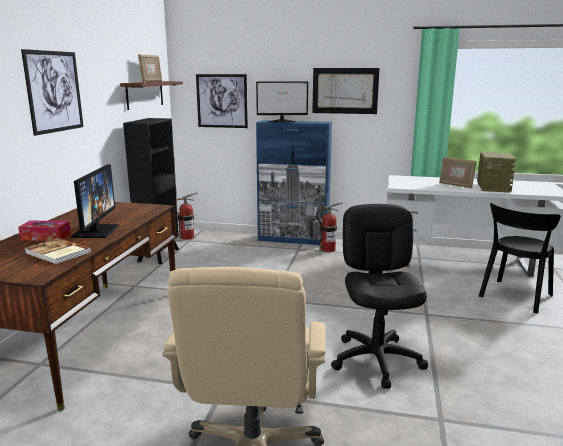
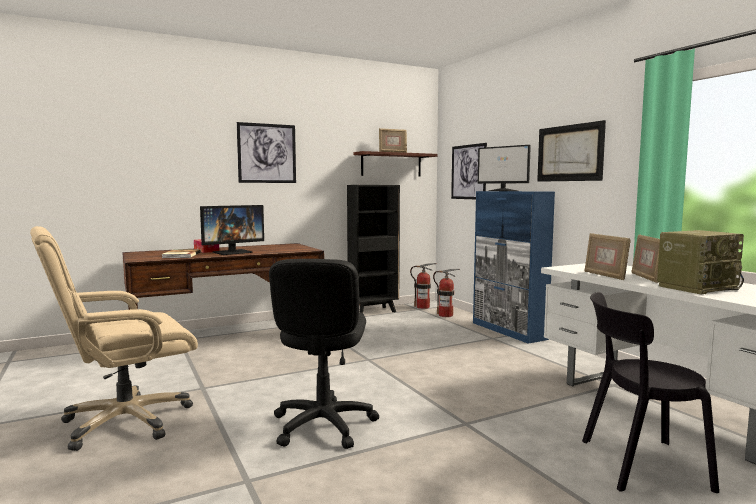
camera: 50 degrees right, 10 degrees down
(328, 249) = (521, 347): fire extinguisher -> fire extinguisher (446, 315)
(377, 360) = (323, 425): black office chair -> black office chair turned 135 degrees clockwise
(437, 188) = (605, 275): none -> picture frame

